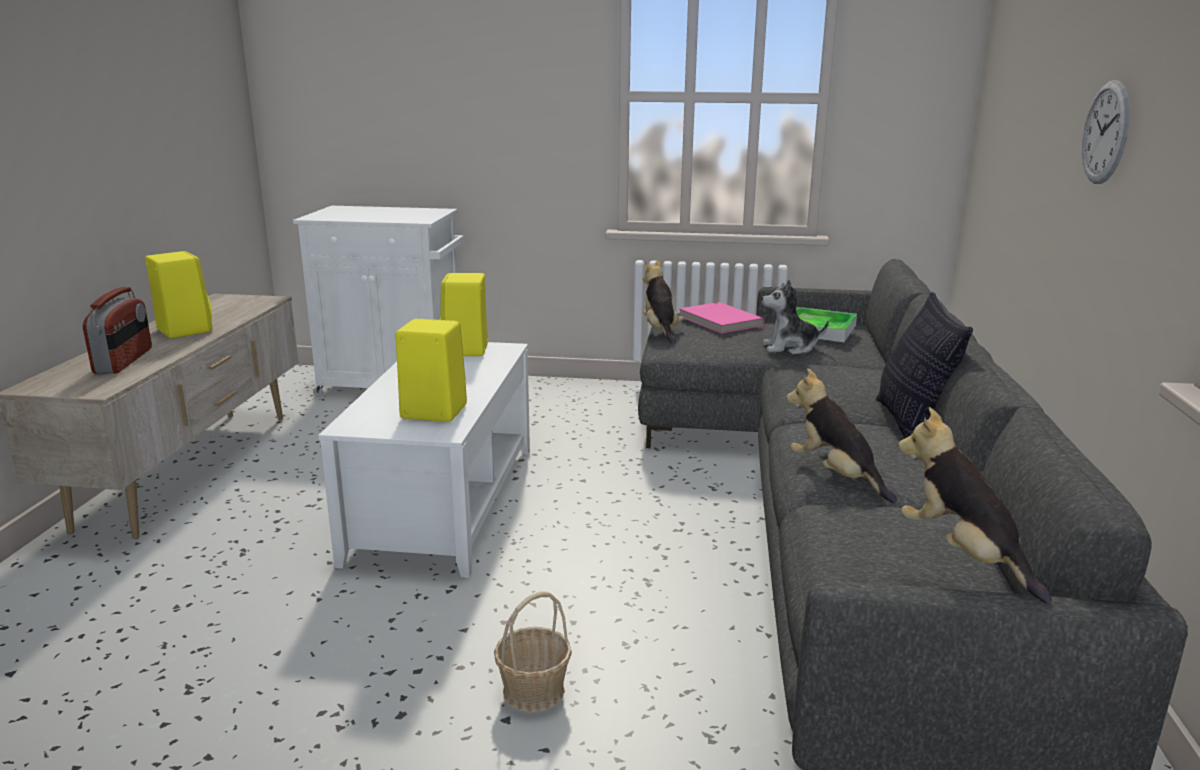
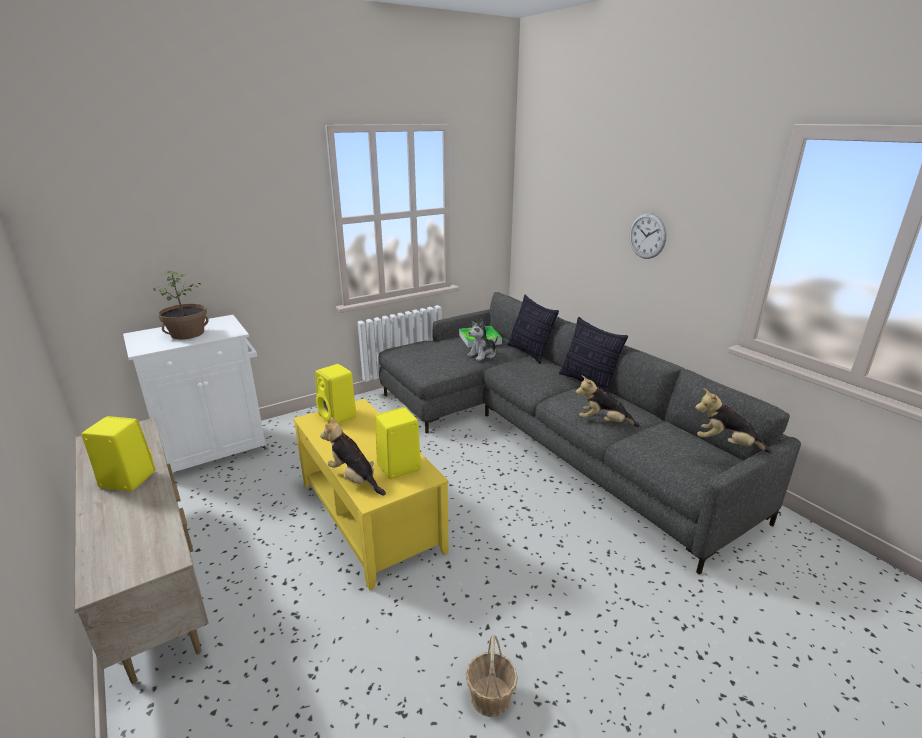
camera: 40 degrees left, 5 degrees up
(124, 361) = (134, 526): radio -> none
(379, 214) = (187, 334): none -> potted plant
(445, 502) = (370, 516): white coffee table -> yellow coffee table
(533, 691) = (558, 592): basket -> basket (490, 696)
(660, 330) = (405, 363): plush toy -> plush toy (354, 479)
(719, 321) = (428, 348): pink book -> none
(879, 365) = (530, 353): none -> pillow

